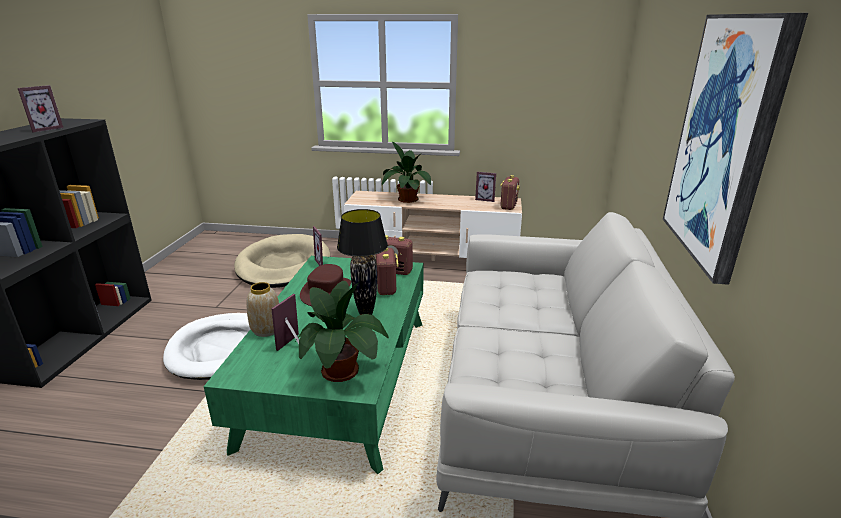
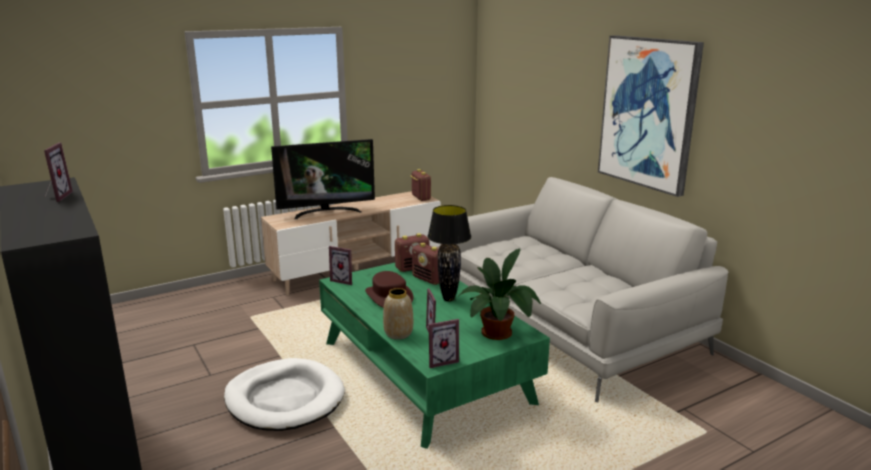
camera: 40 degrees left, 5 degrees down
(284, 265) = (215, 319): beige dog bed -> none
(406, 198) = (326, 212): potted plant -> television
(485, 199) = (393, 197): picture frame -> picture frame (441, 360)

